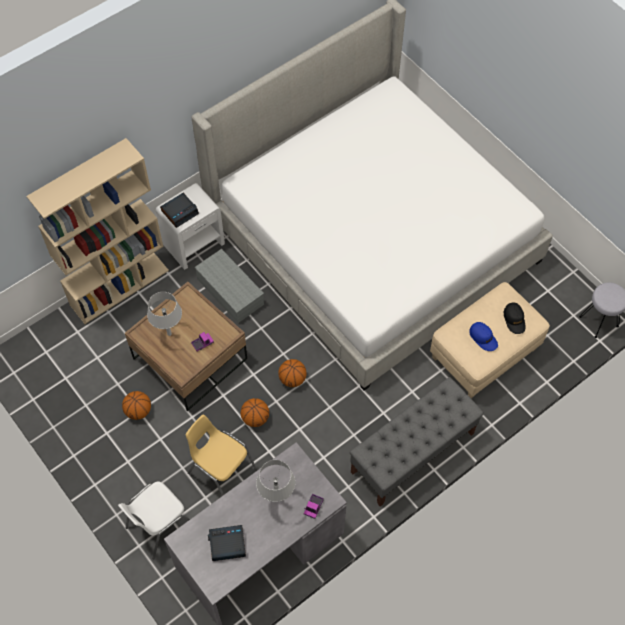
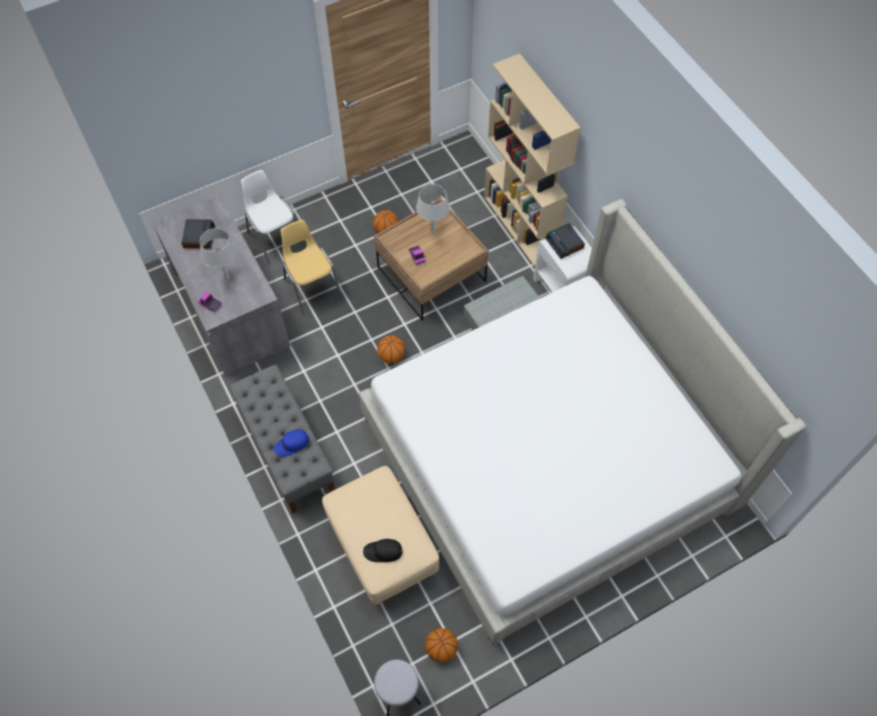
camera: 100 degrees right, 0 degrees up
(221, 471) = (312, 287): yellow chair -> yellow chair turned 75 degrees counterclockwise
(255, 418) = (357, 320): basketball -> basketball (441, 649)
(483, 338) = (367, 512): blue cap -> blue cap (292, 444)

